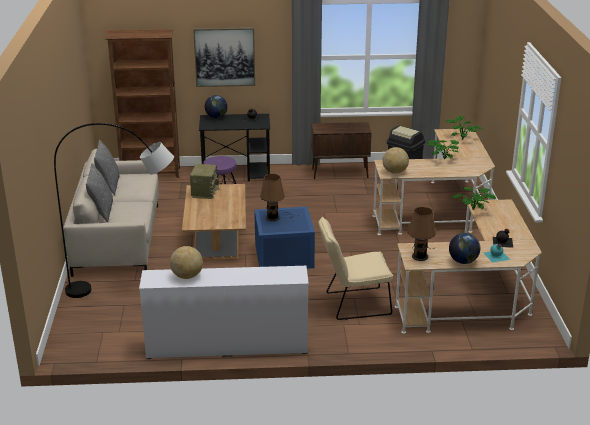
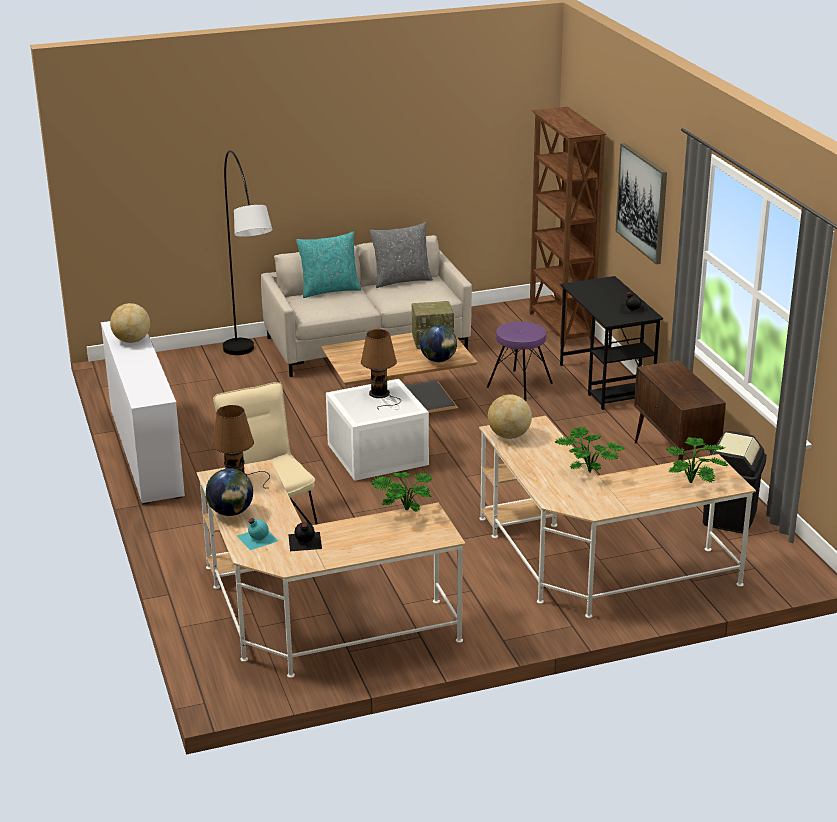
camera: 75 degrees right, 0 degrees up
(101, 212) = (329, 290): grey pillow -> turquoise pillow
(216, 117) = (614, 286): globe -> globe (438, 360)
(283, 256) = (376, 454): blue storage box -> white storage box

